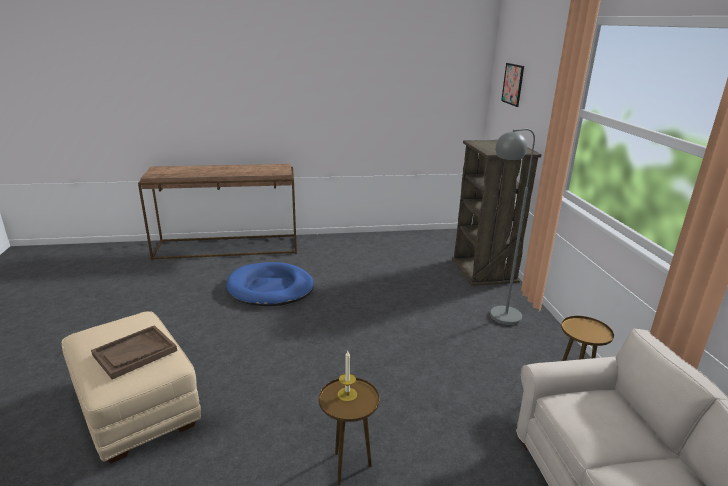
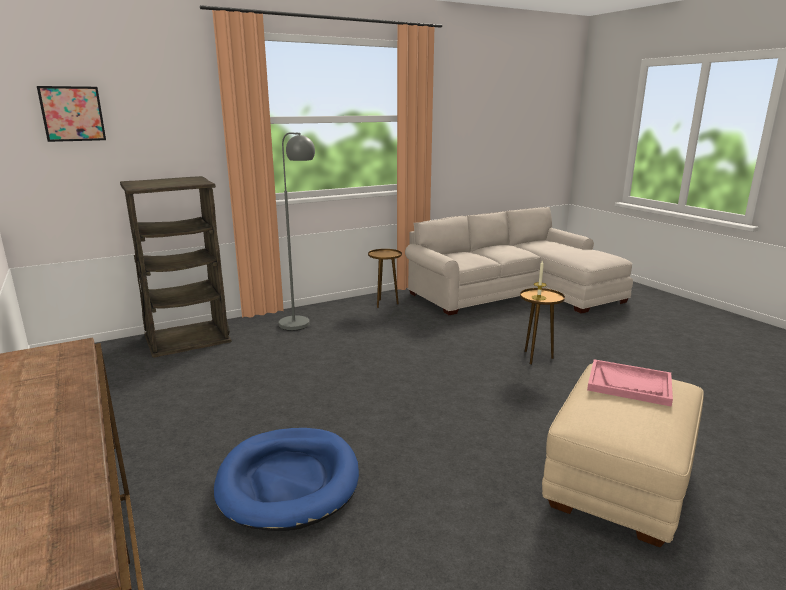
camera: 110 degrees left, 5 degrees down
(135, 353) = (629, 384): brown tray -> pink tray

